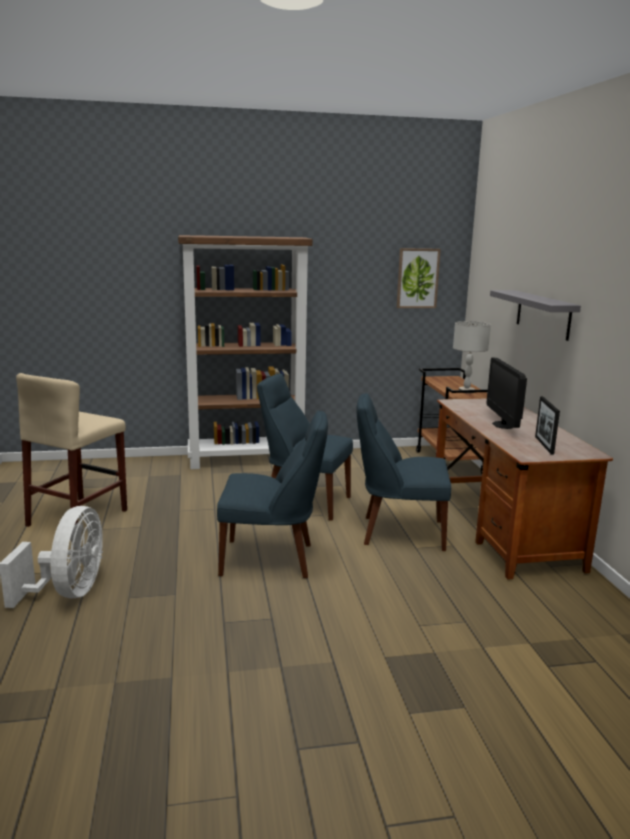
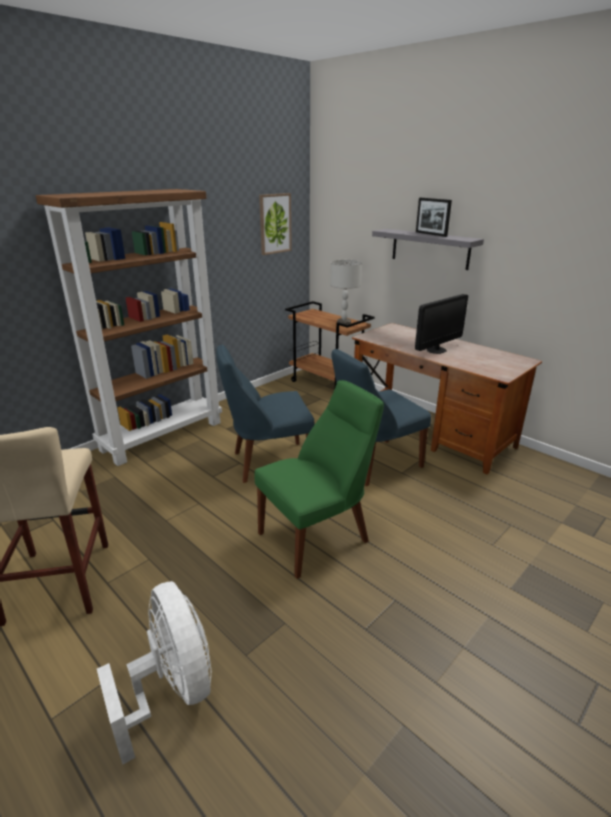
camera: 35 degrees left, 10 degrees up
(272, 559) = (318, 536): blue chair -> green chair
(503, 425) = (436, 350): monitor -> monitor turned 90 degrees counterclockwise
(544, 445) = (491, 361): picture frame -> picture frame (431, 234)

